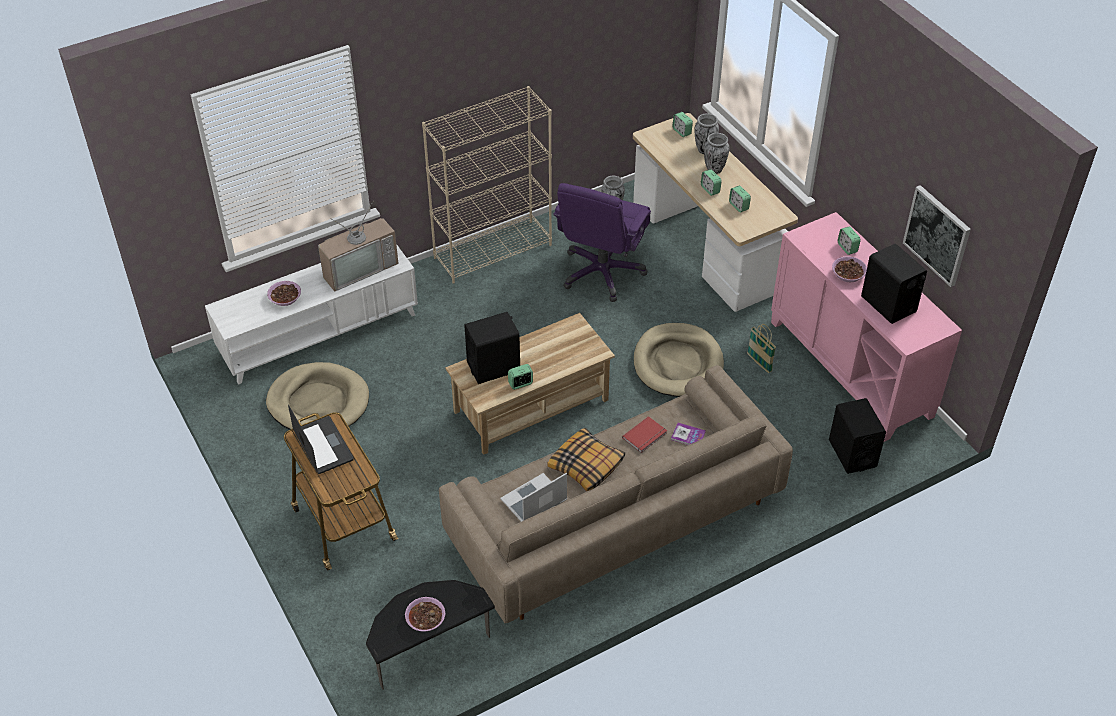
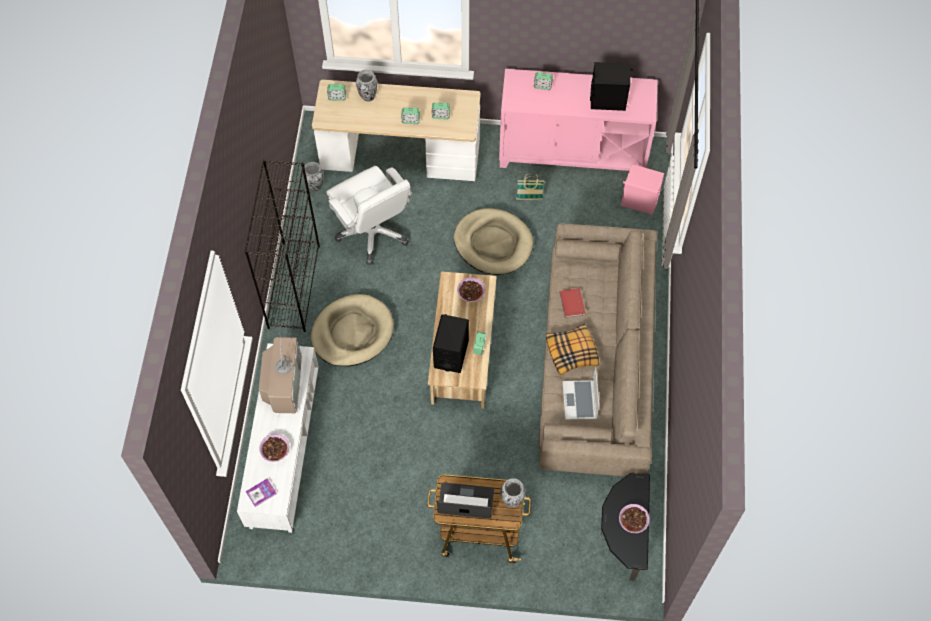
camera: 55 degrees left, 15 degrees up
(318, 402) = (354, 486): beige dog bed -> beige dog bed (352, 332)
(493, 251) = (293, 286): beige bookcase -> black bookcase
(602, 272) = (373, 233): purple office chair -> white office chair
(688, 436) = (590, 279): book -> book (261, 493)
(714, 169) = (392, 104): vase -> vase (512, 500)
(848, 274) = (565, 102): bowl -> bowl (470, 293)
(852, 453) = (639, 201): black speaker -> pink speaker
(937, 235) = (615, 37): picture -> none

